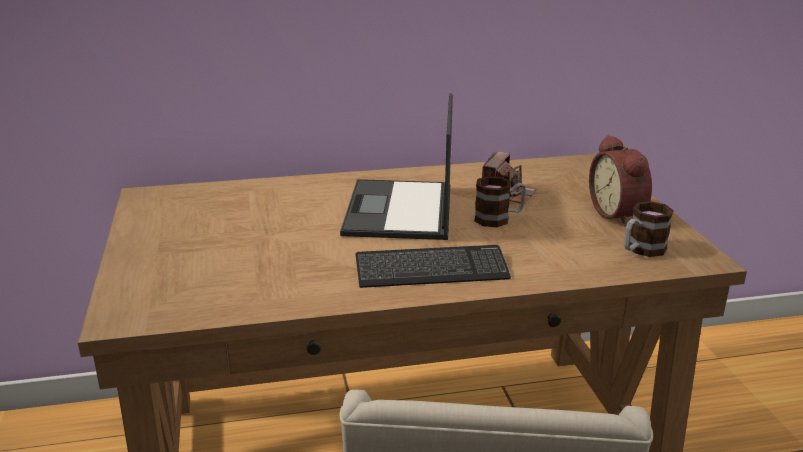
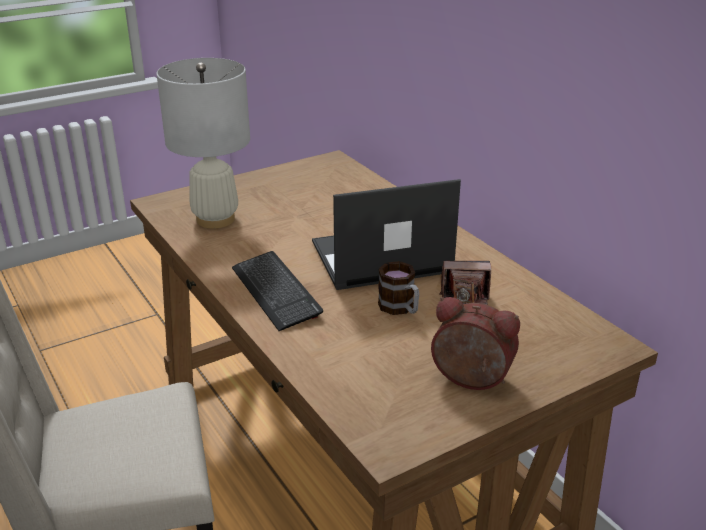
camera: 70 degrees right, 5 degrees up
(222, 283) = (215, 219): none -> white table lamp
(619, 214) = (470, 380): alarm clock -> alarm clock turned 60 degrees clockwise
(641, 250) = (384, 402): mug -> none

